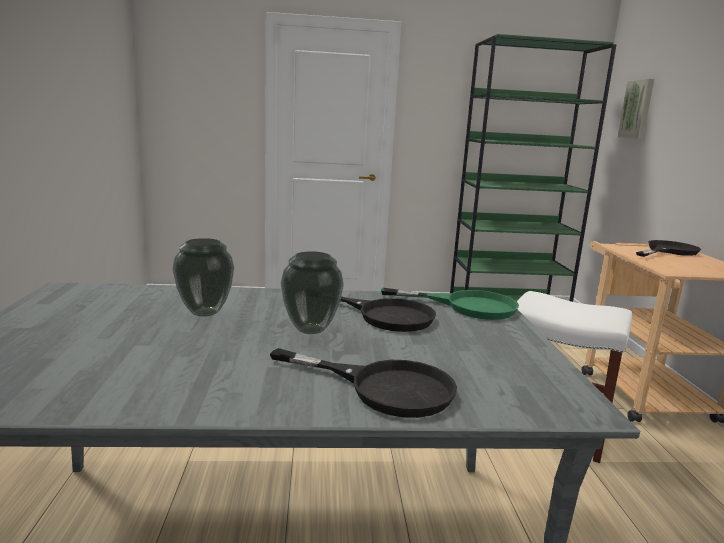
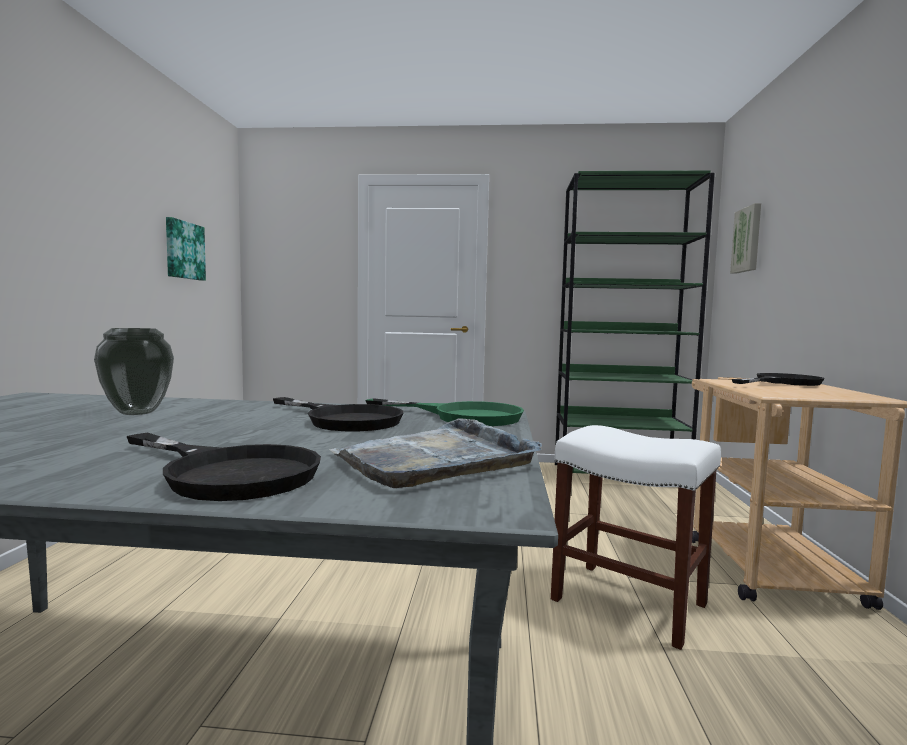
camera: 10 degrees right, 10 degrees down
(98, 98) = (184, 250): none -> picture
(311, 329) = (233, 426): vase -> none
(503, 362) = (435, 458): none -> grey tray

